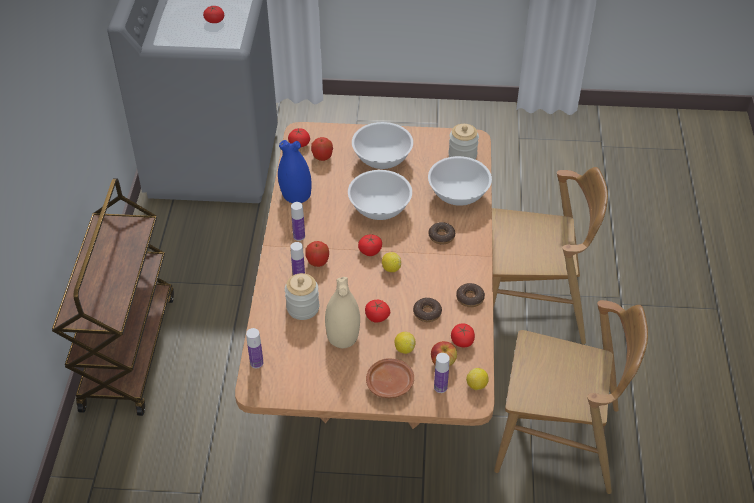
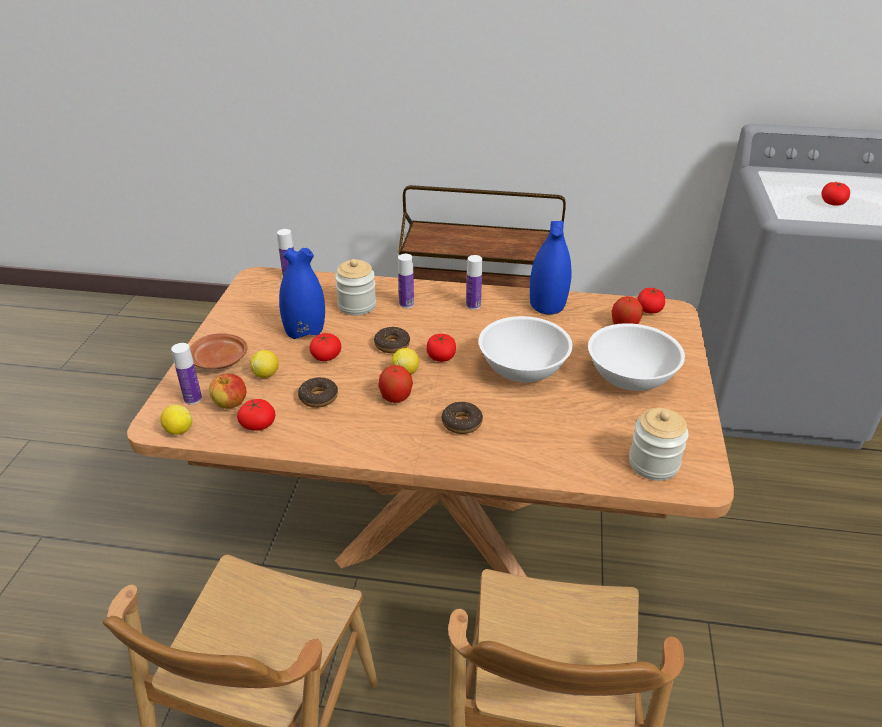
camera: 95 degrees right, 10 degrees down
(317, 262) = (427, 317): apple -> apple (396, 397)
(343, 336) = (305, 330): beige vase -> blue vase
(458, 194) = (555, 449): white bowl -> none
(470, 298) = (332, 440): donut -> donut (392, 345)

